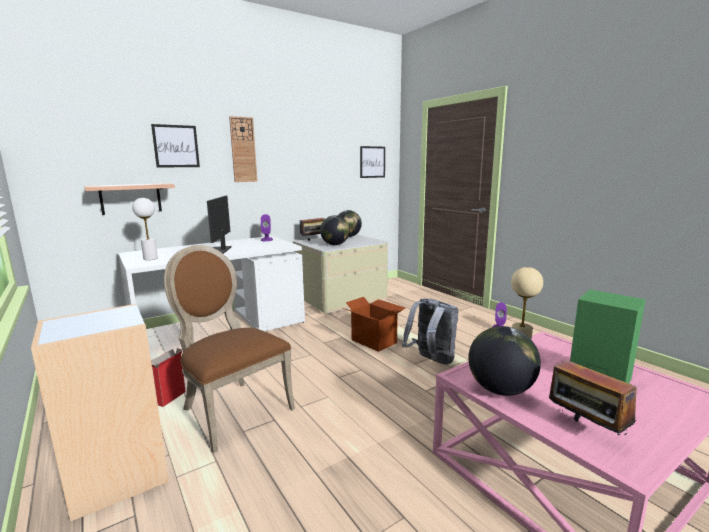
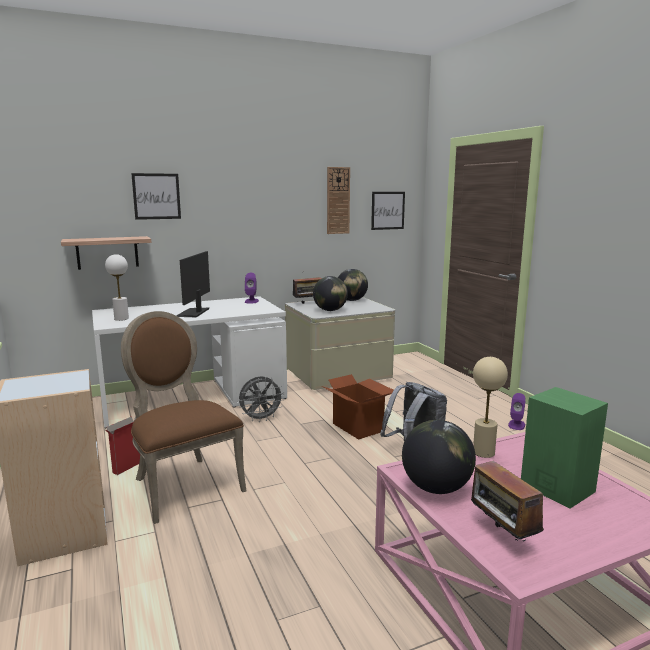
camera: 10 degrees right, 0 degrees up
(243, 150) = (230, 199): wall clock -> wall clock (338, 200)
(287, 341) = (261, 419): none -> grey fan

